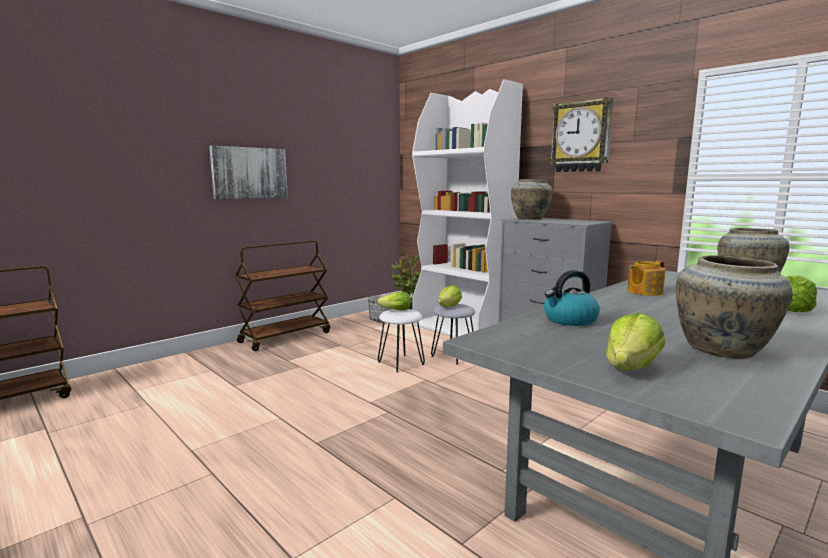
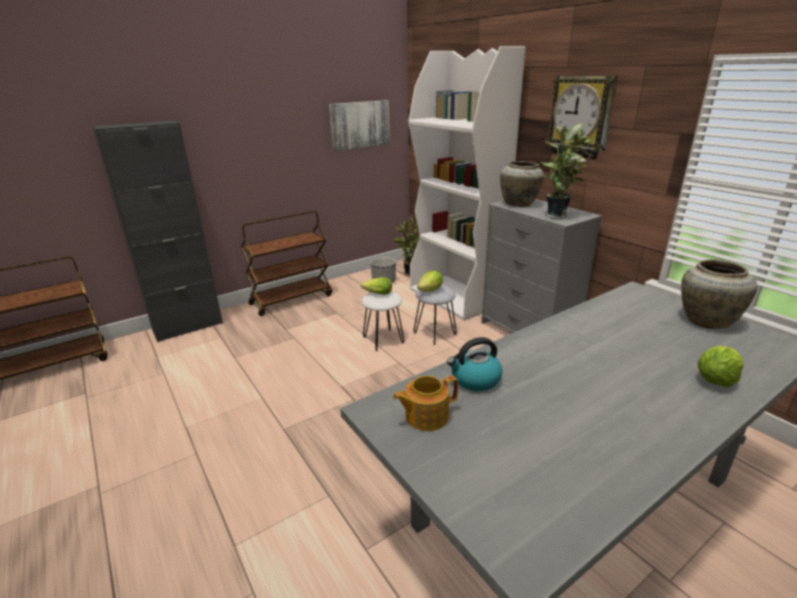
camera: 10 degrees right, 15 degrees up
(168, 364) = (188, 327): none -> black cabinet
(249, 173) = (247, 148): picture -> picture (359, 125)
(572, 222) = (557, 215): none -> potted plant
(632, 368) = (479, 471): lettuce -> none
(643, 292) = (584, 329): teapot -> teapot (425, 416)
(723, 350) = (587, 450): beige vase -> none

